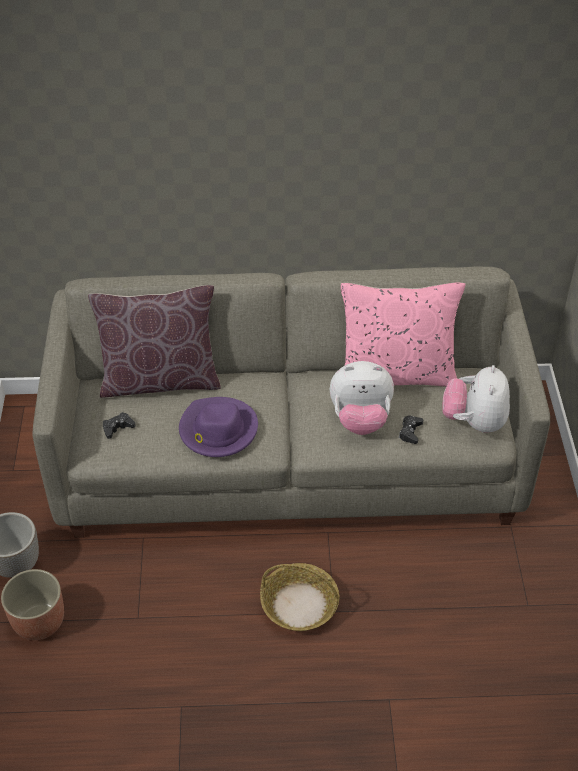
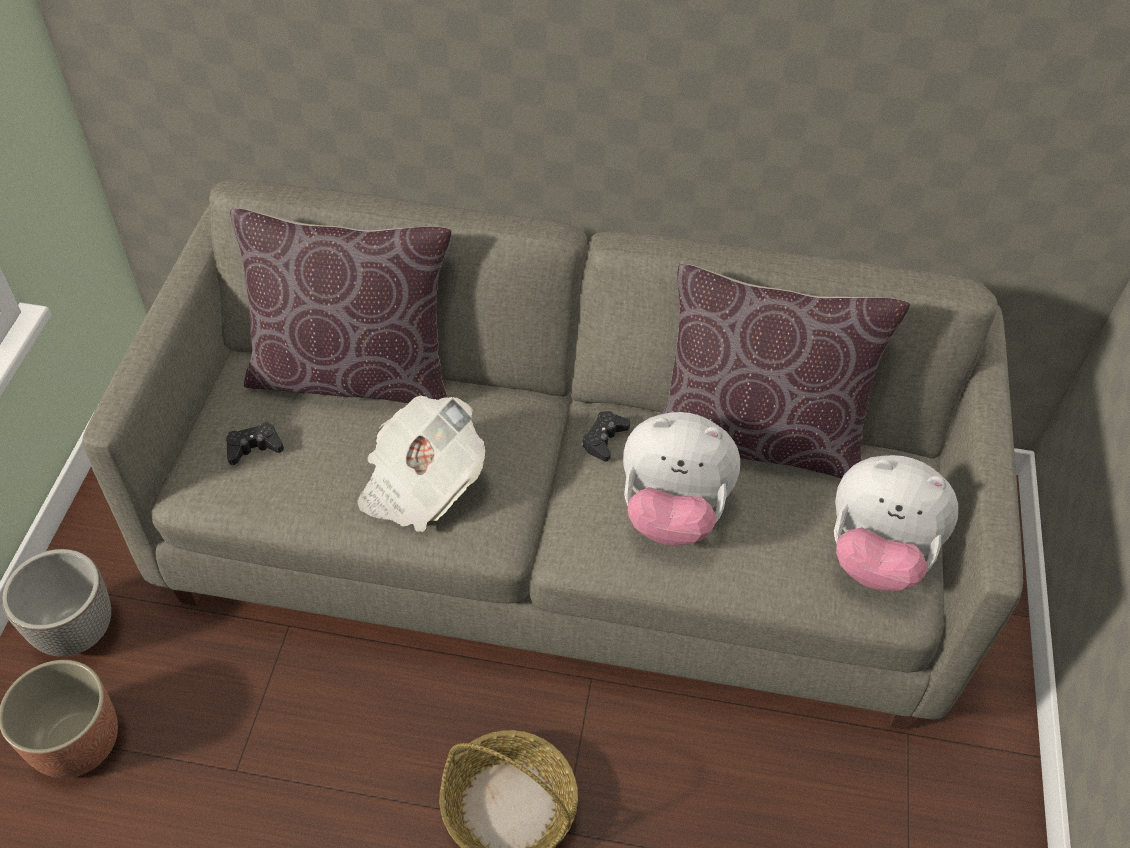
camera: 10 degrees right, 5 degrees up
(218, 430) = (420, 484): purple hat -> newspaper
(396, 373) = (756, 436): pink pillow -> brown pillow
(410, 432) = (755, 553): black game controller -> black game controller (604, 439)
(474, 422) = (876, 555): plush toy -> plush toy turned 90 degrees counterclockwise

